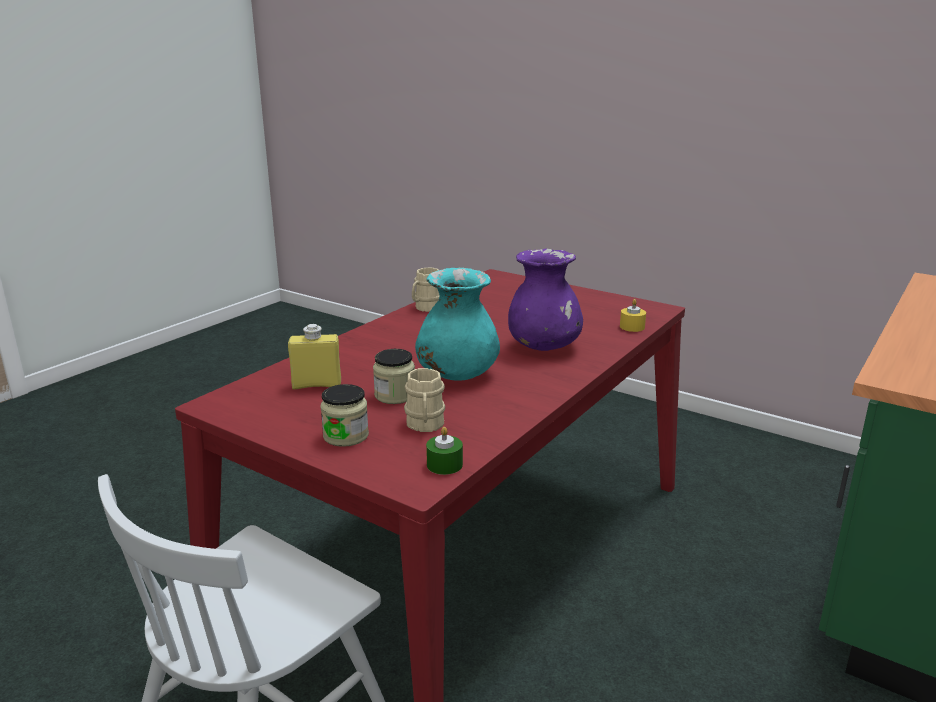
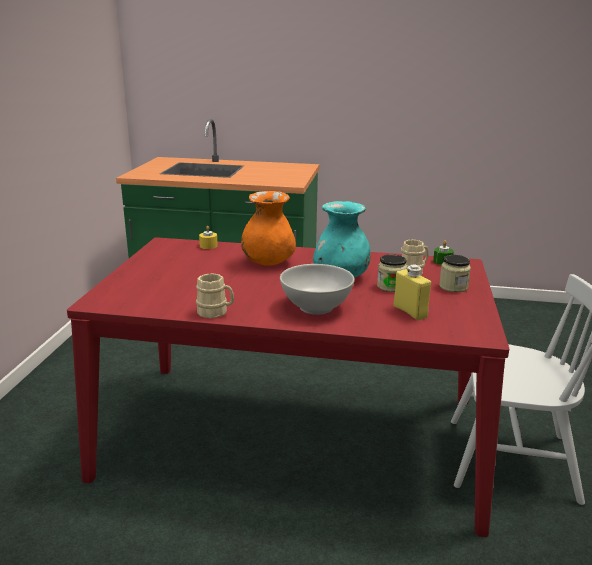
camera: 115 degrees left, 0 degrees up
(387, 345) = (316, 307): none -> white bowl
(544, 347) = (268, 262): purple vase -> orange vase

